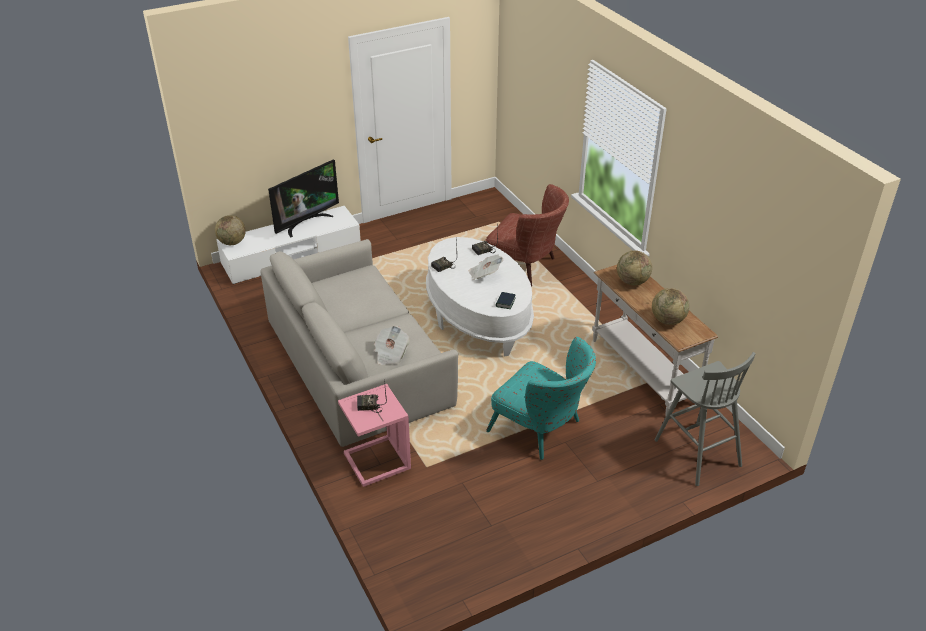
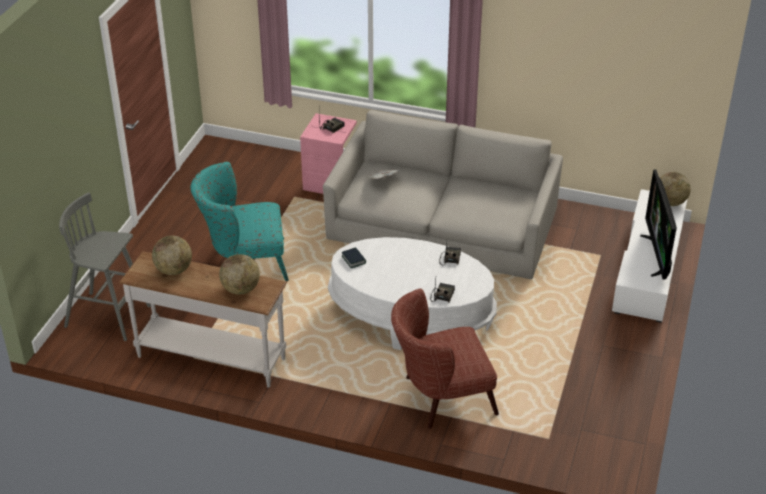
camera: 135 degrees right, 0 degrees up
(485, 274) = (406, 274): newspaper -> none

